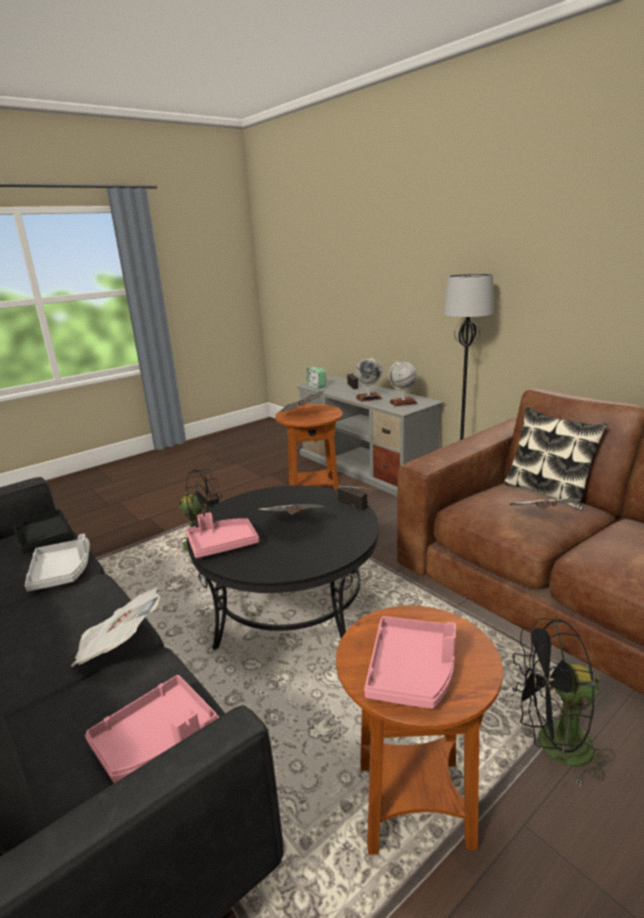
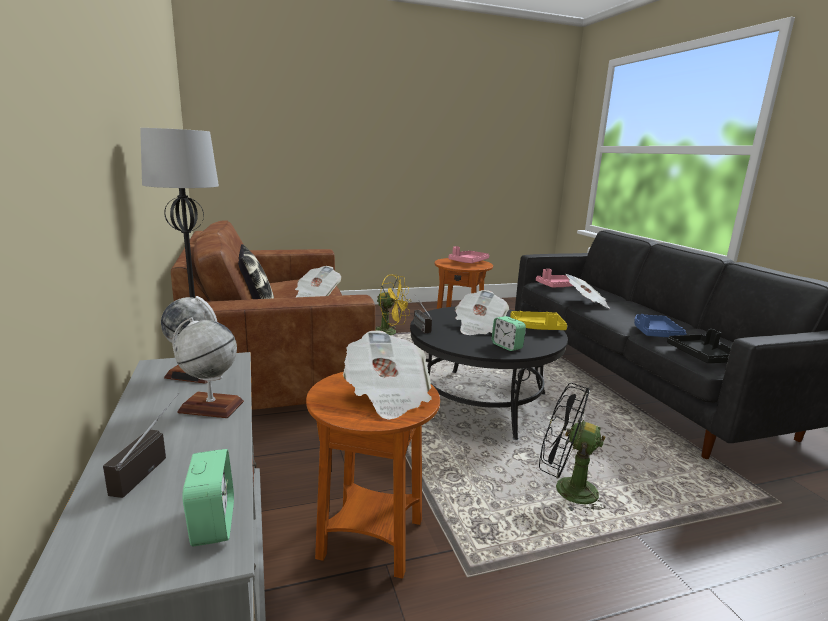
camera: 160 degrees left, 5 degrees down
(62, 572) = (654, 333): grey tray -> blue tray
(222, 544) = (537, 328): pink tray -> yellow tray
(254, 504) = (507, 346): none -> alarm clock
(553, 746) = (390, 333): black fan -> yellow fan

